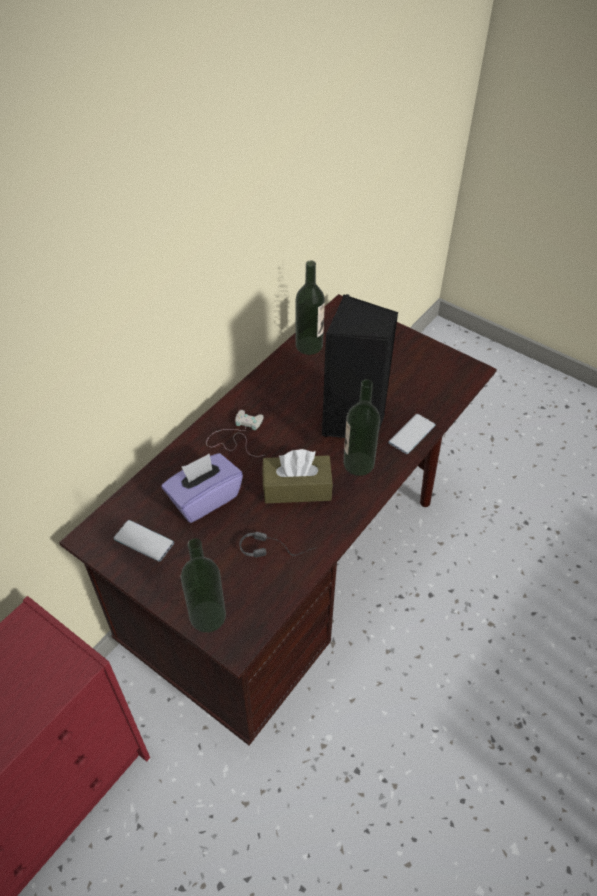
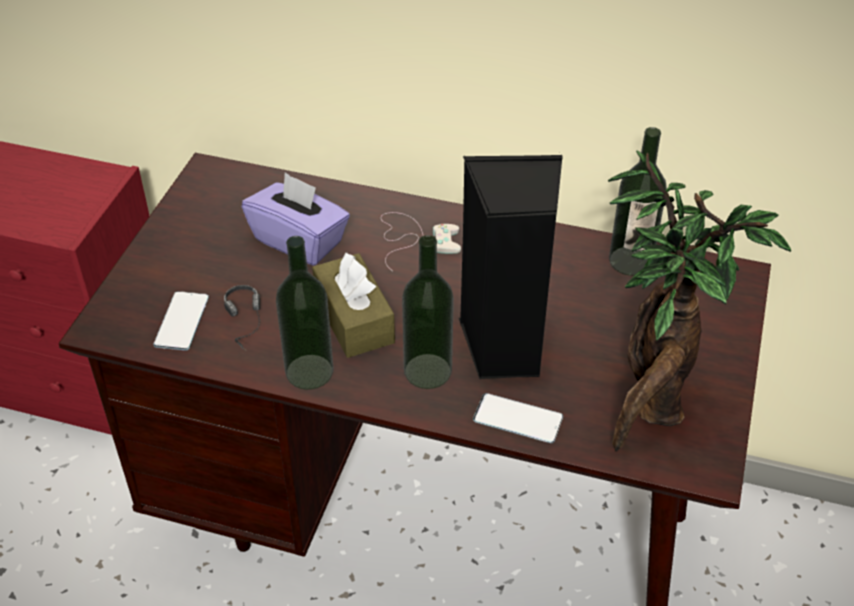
camera: 70 degrees right, 5 degrees down
(144, 541) = (218, 212): phone -> phone (182, 321)
(207, 616) = (131, 294): bottle -> bottle (309, 371)
(420, 375) = (652, 403): none -> potted plant

